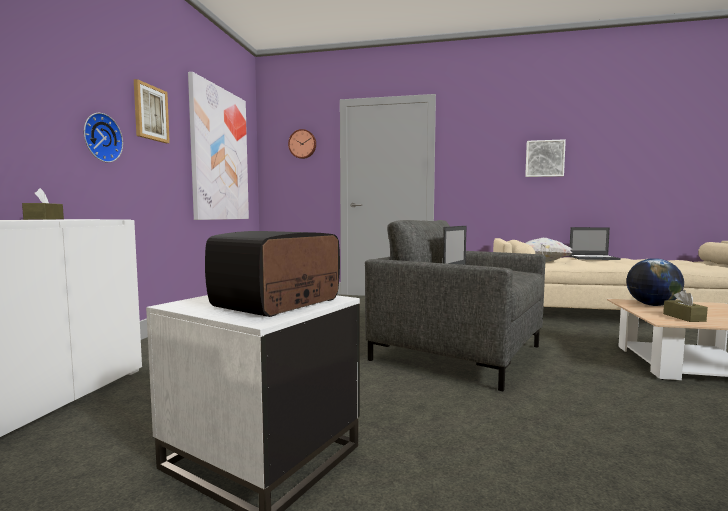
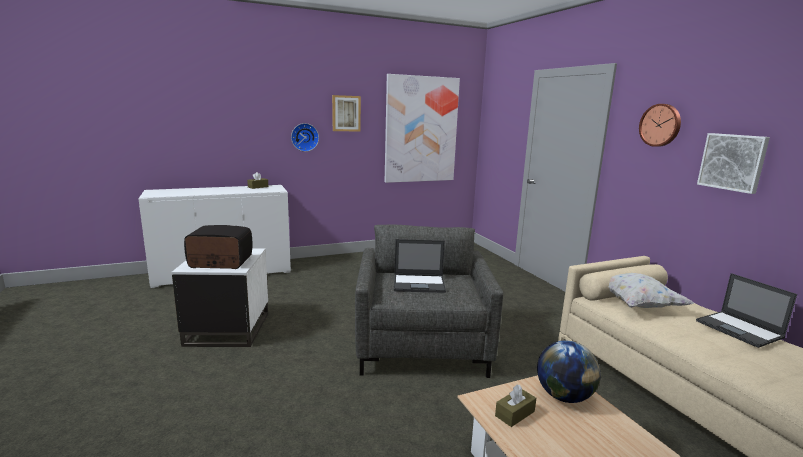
camera: 55 degrees right, 10 degrees up
(302, 144) = (506, 114): wall clock -> wall clock (660, 125)

